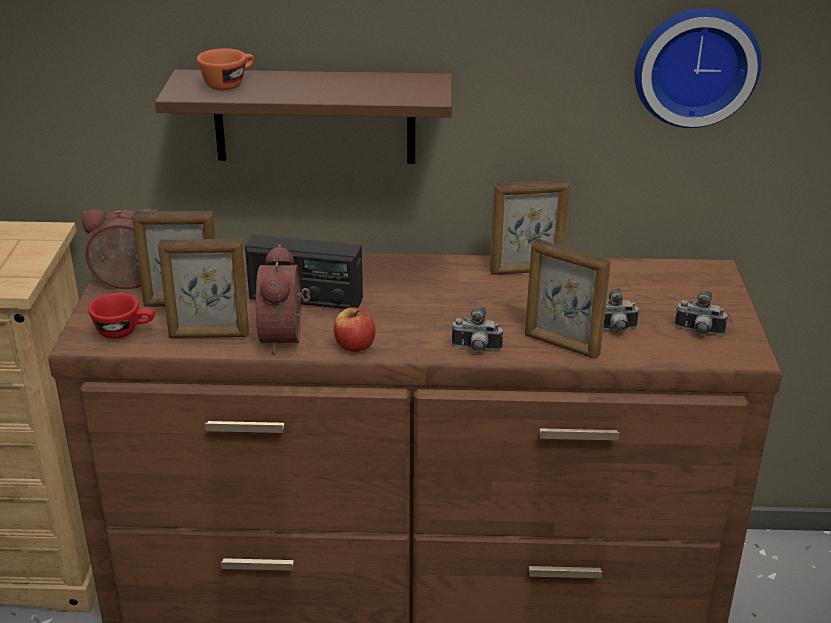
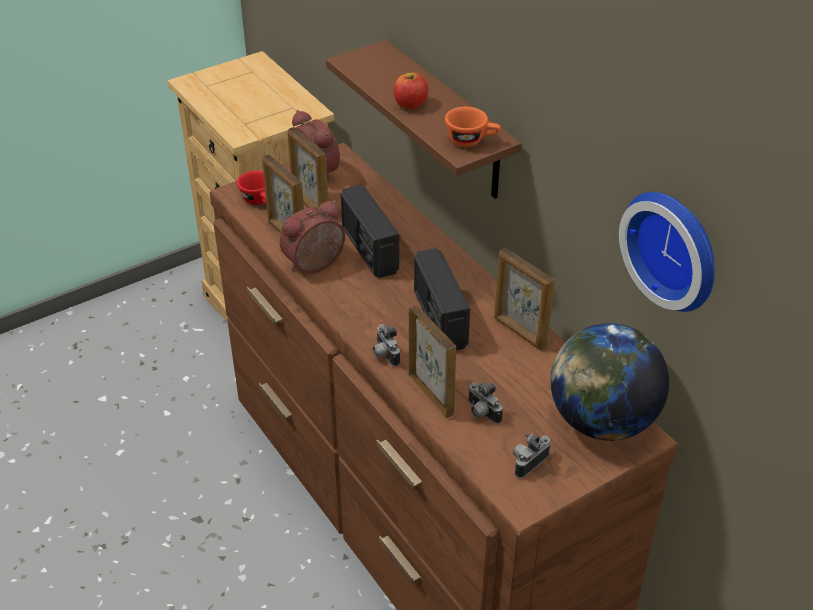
camera: 55 degrees right, 10 degrees up
(229, 84) = (384, 69): orange cup -> orange cup (471, 141)
(354, 345) = (334, 298): apple -> apple (410, 104)
(459, 301) = (439, 319): none -> radio
(561, 345) = (431, 394): picture frame -> picture frame turned 150 degrees clockwise
(680, 280) = (602, 421): none -> globe
(698, 332) = (528, 462): camera -> camera turned 60 degrees clockwise

